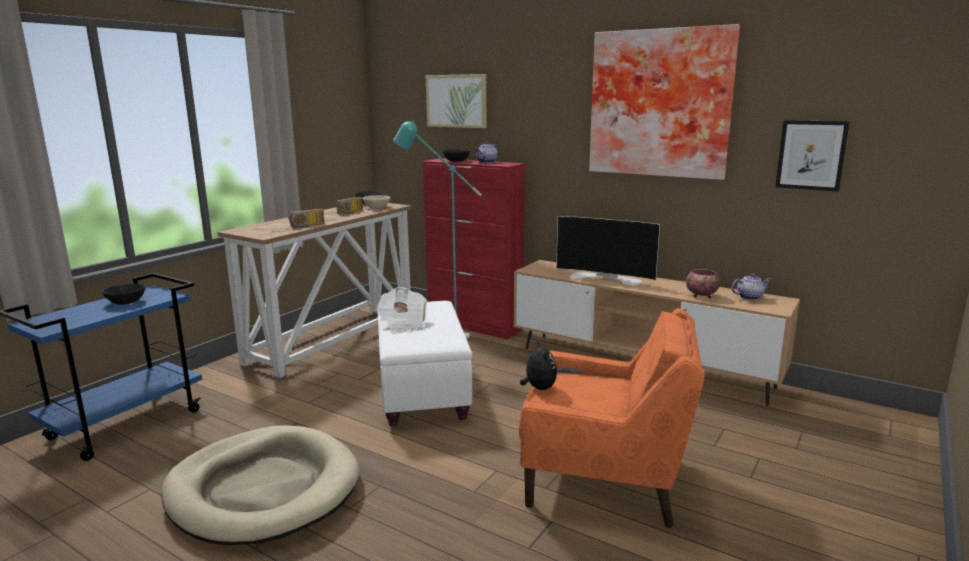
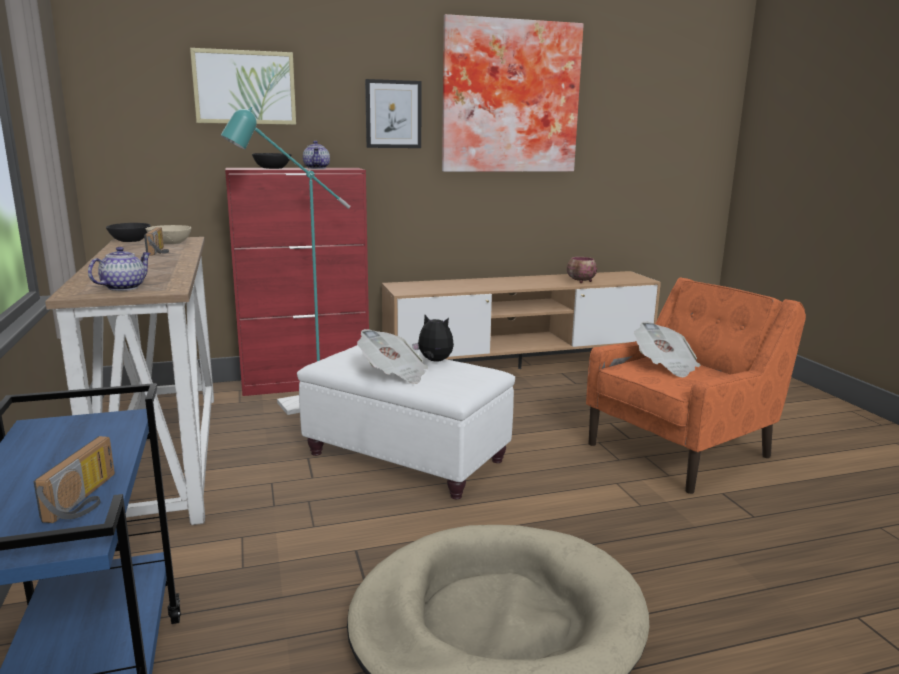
camera: 50 degrees left, 0 degrees up
(126, 302) = (66, 453): black bowl -> none
(307, 226) = (173, 271): radio -> radio (87, 499)
(538, 388) = (640, 379): plush toy -> plush toy (434, 361)
(592, 388) = (665, 366): none -> newspaper
(606, 277) = (484, 284): television -> none
(749, 297) = (607, 276): teapot -> teapot (123, 287)
(811, 155) = (633, 145): picture -> picture (393, 114)

